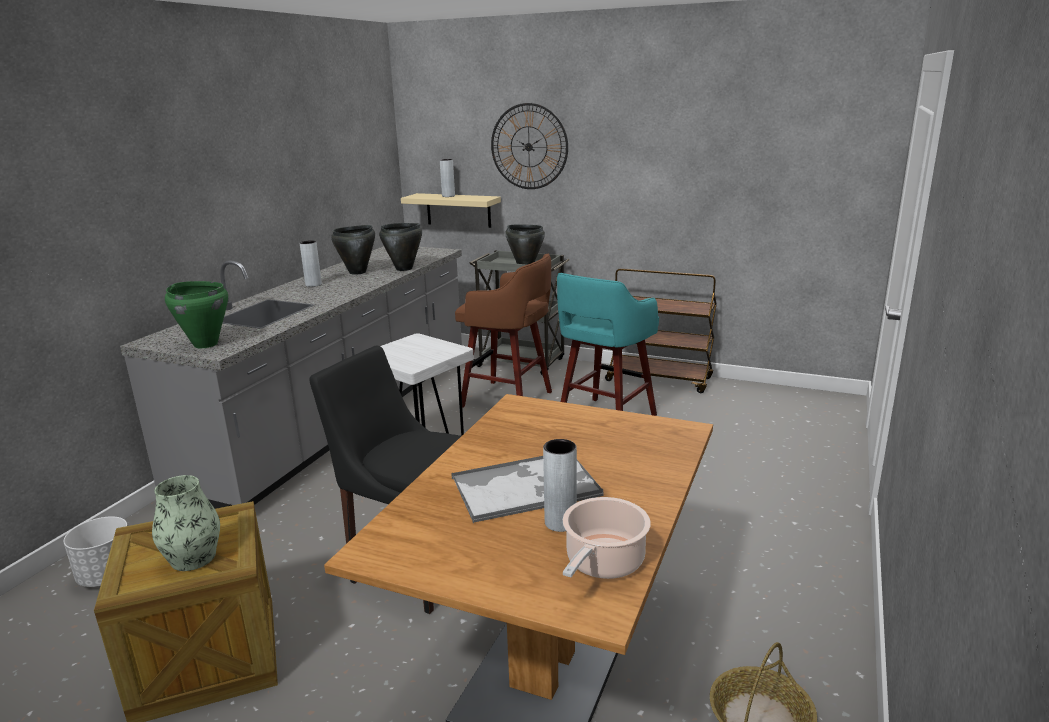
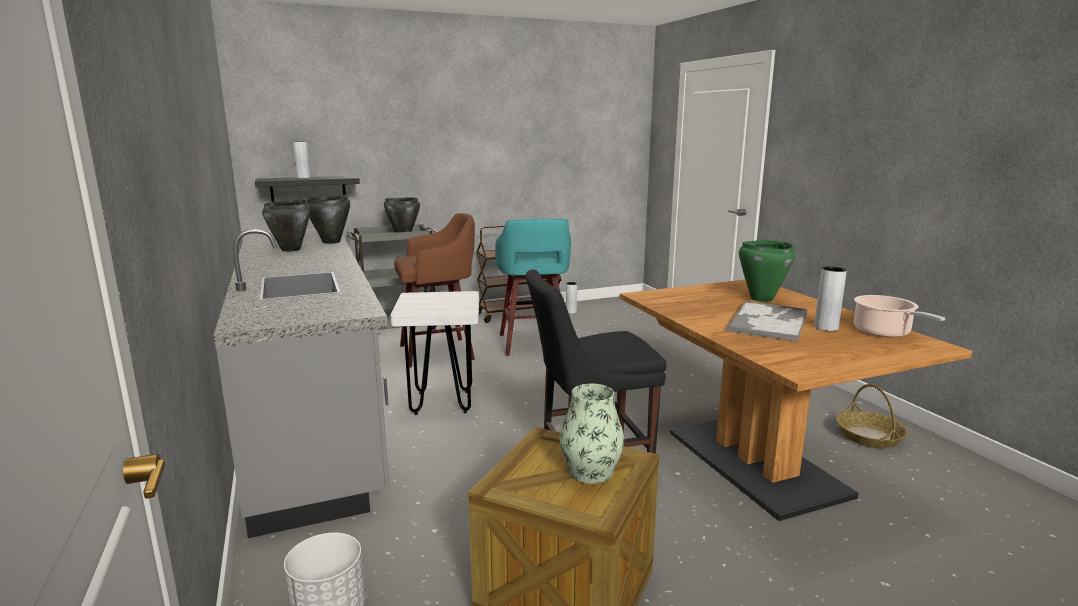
camera: 45 degrees left, 5 degrees down
(205, 344) = (324, 311): green cooking pot -> green cooking pot (761, 299)
(313, 284) = (275, 262): grey vase -> grey vase (571, 312)
(458, 210) = (308, 192): beige shelf -> black shelf
(529, 146) = (383, 128): wall clock -> none

